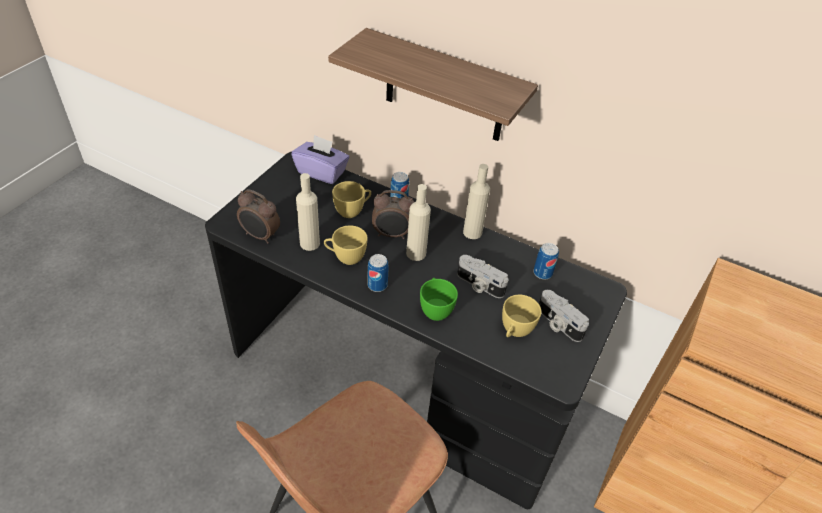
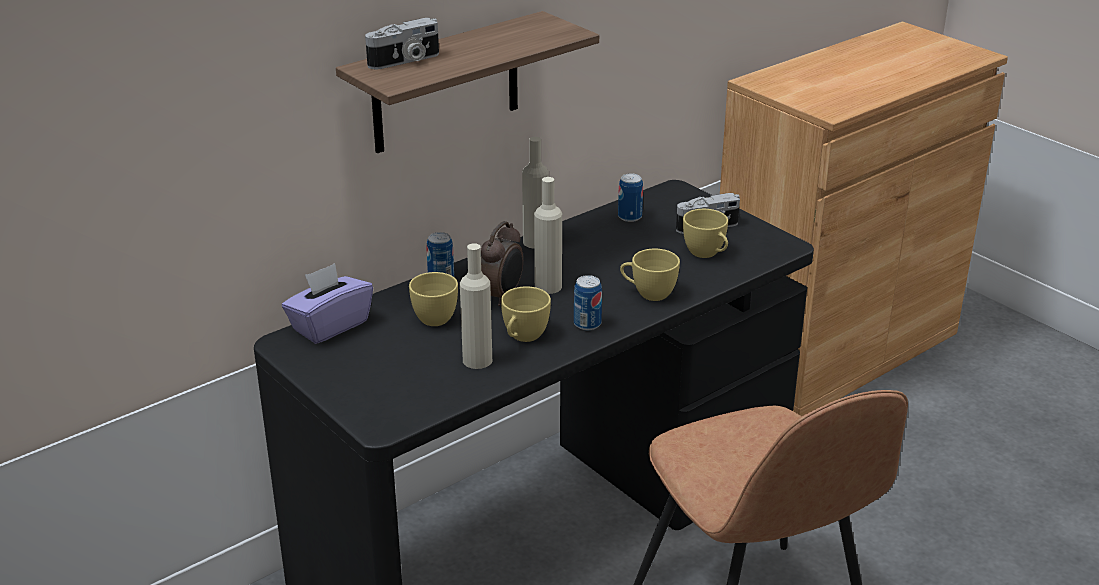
camera: 65 degrees left, 15 degrees down
(260, 236) = (434, 399): alarm clock -> none
(435, 309) = (648, 293): green cup -> yellow cup
(479, 285) = (626, 258): camera -> camera (405, 61)

